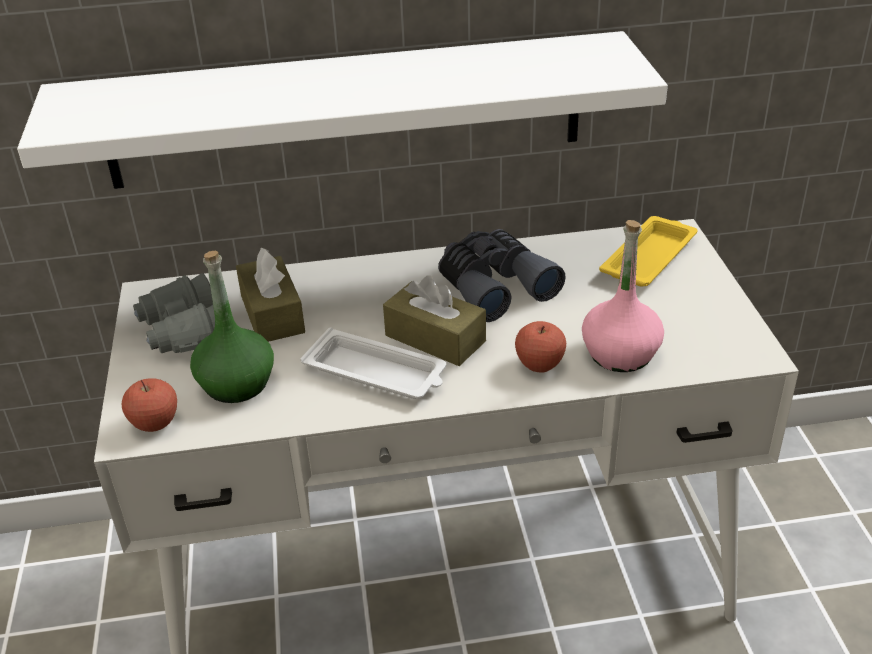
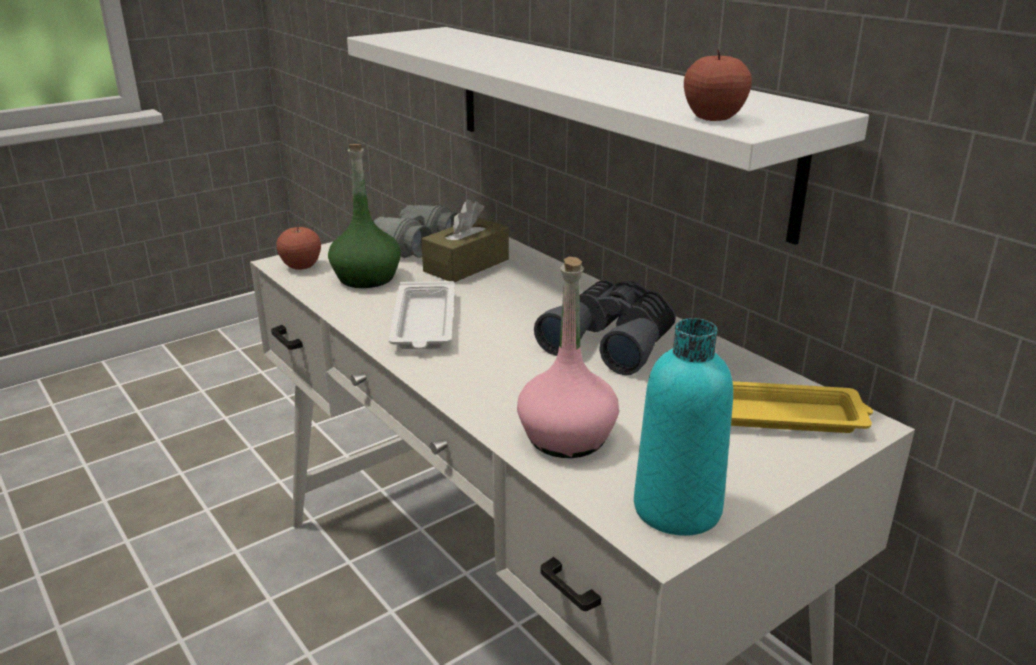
camera: 60 degrees right, 10 degrees down
(435, 338) = (497, 335): brown tissue box -> none
(539, 364) = (504, 395): apple -> apple (713, 117)
(730, 337) = (677, 509): none -> turquoise bottle

